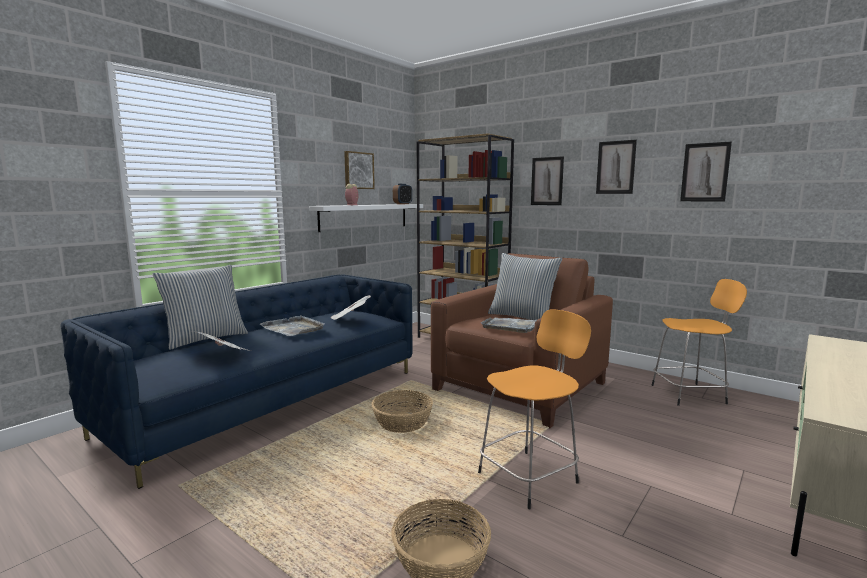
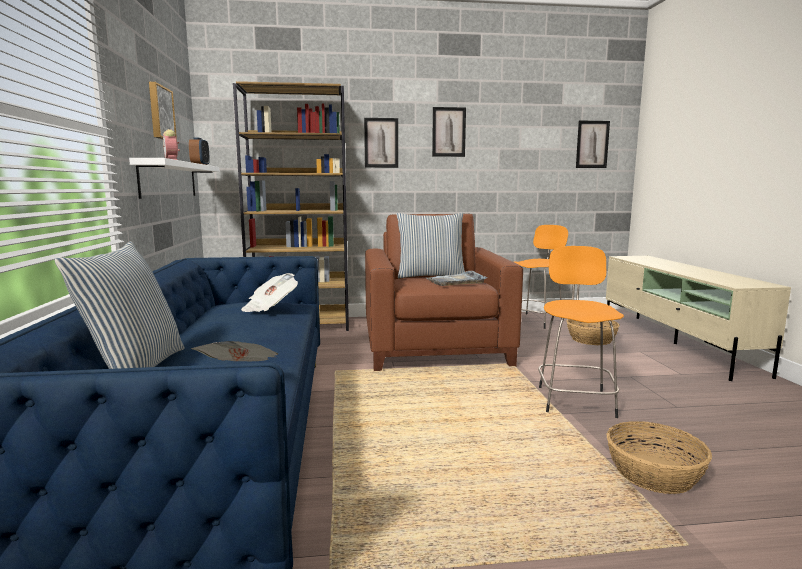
camera: 45 degrees left, 0 degrees up
(294, 328) = (235, 329): grey tray -> none
(402, 422) = (411, 404): basket -> basket (591, 339)
(705, 172) = (519, 139): picture -> picture (592, 144)

